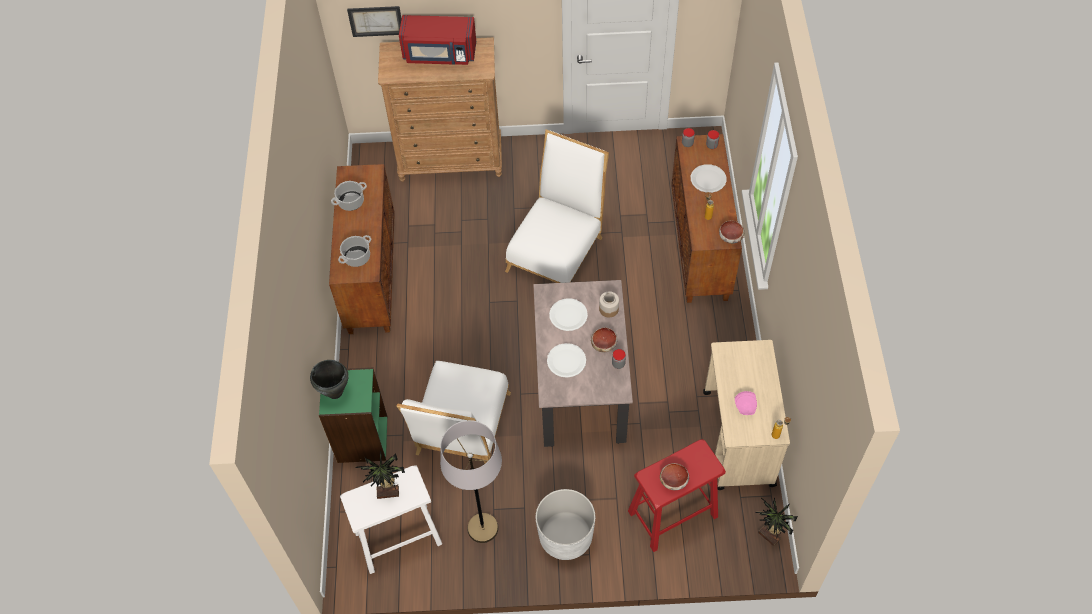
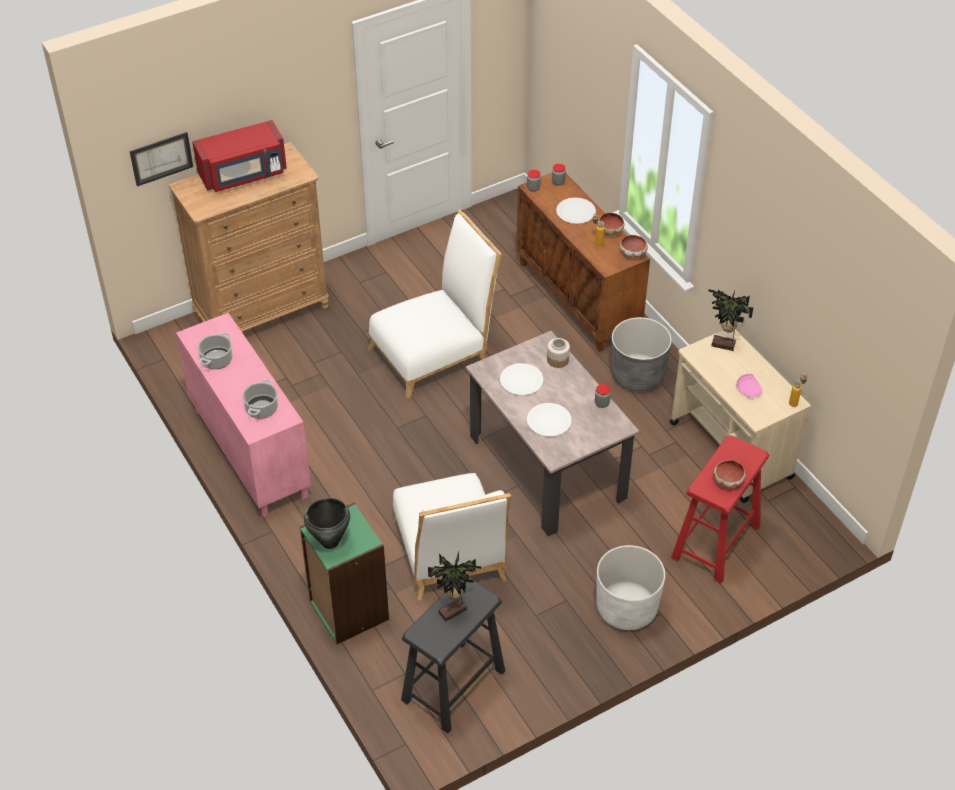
camera: 30 degrees left, 10 degrees down
(371, 276) = (249, 452): brown cabinet -> pink cabinet
(397, 537) = (453, 686): white stool -> black stool
(482, 528) = (537, 637): grey floor lamp -> none
(557, 249) = (435, 352): white chair -> white chair turned 60 degrees clockwise
(603, 344) = (575, 392): bowl -> bowl (609, 230)
(705, 336) = (637, 375): none -> grey planter
(768, 537) = (818, 523): potted plant -> potted plant (723, 346)

